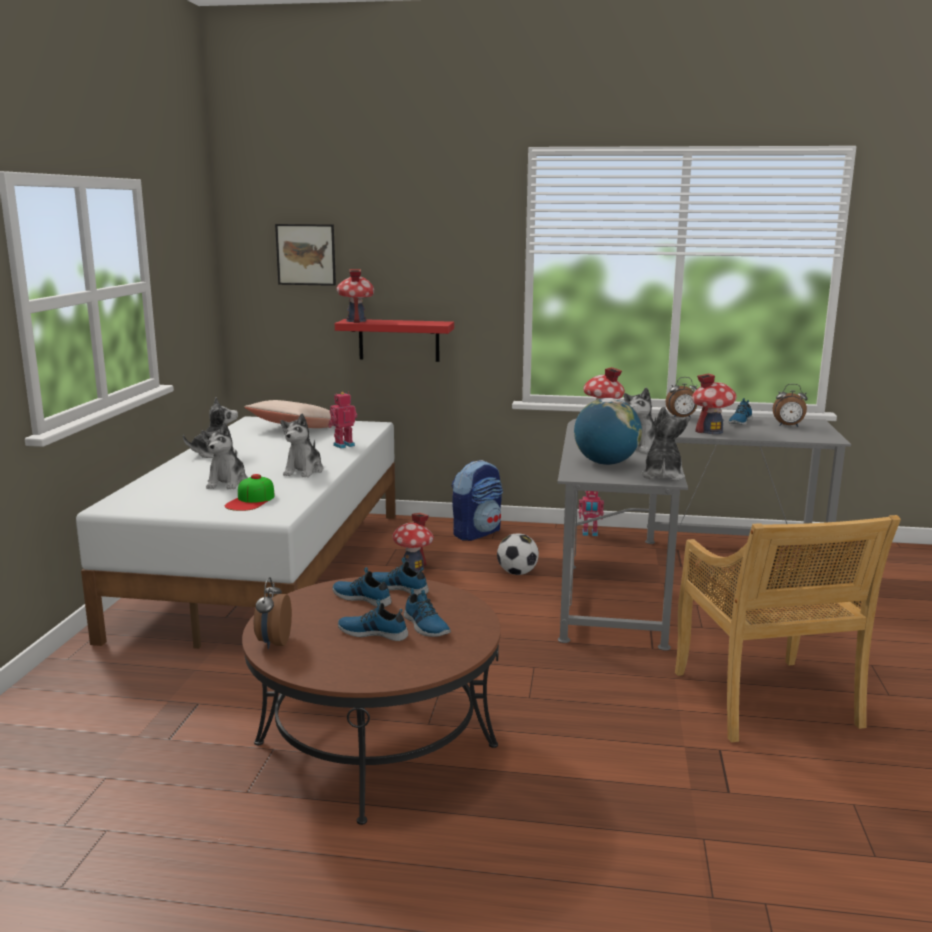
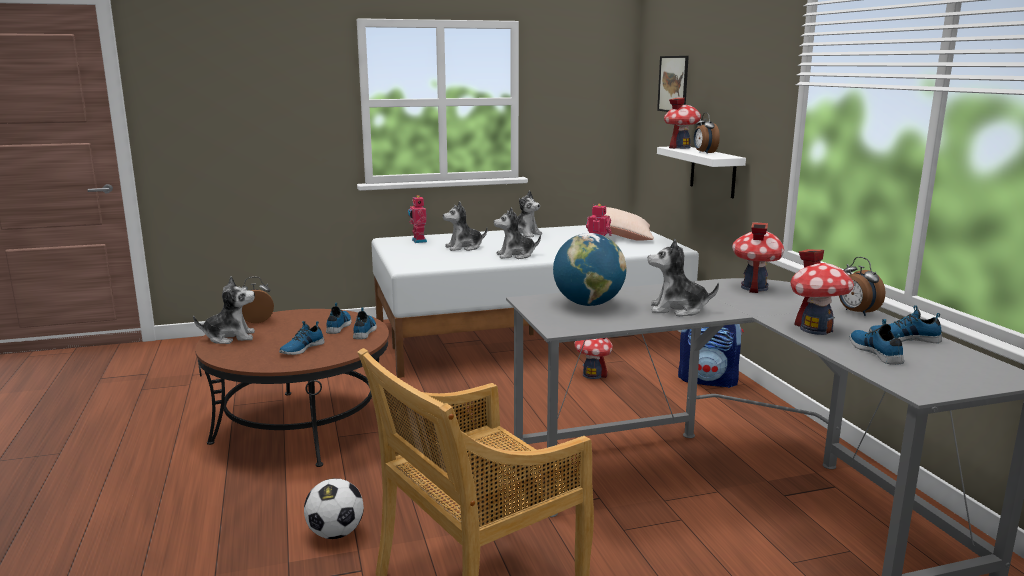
camera: 65 degrees right, 0 degrees up
(251, 500) = (433, 258): cap -> none
(373, 632) = (283, 338): shoe -> shoe (876, 352)
(399, 340) = (713, 171): red shelf -> white shelf
(517, 573) = (639, 415): football -> football (335, 533)
(590, 534) = (796, 430): toy robot -> toy robot (418, 241)
(662, 475) = (574, 325): plush toy -> plush toy (230, 337)
(788, 426) = (945, 364): alarm clock -> alarm clock (704, 153)

